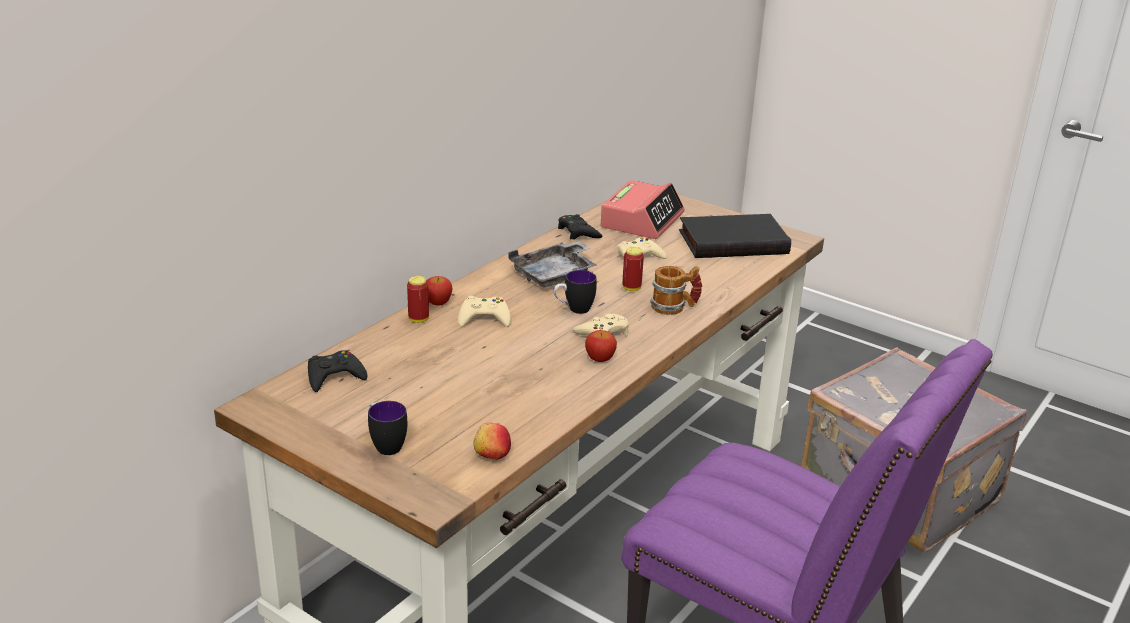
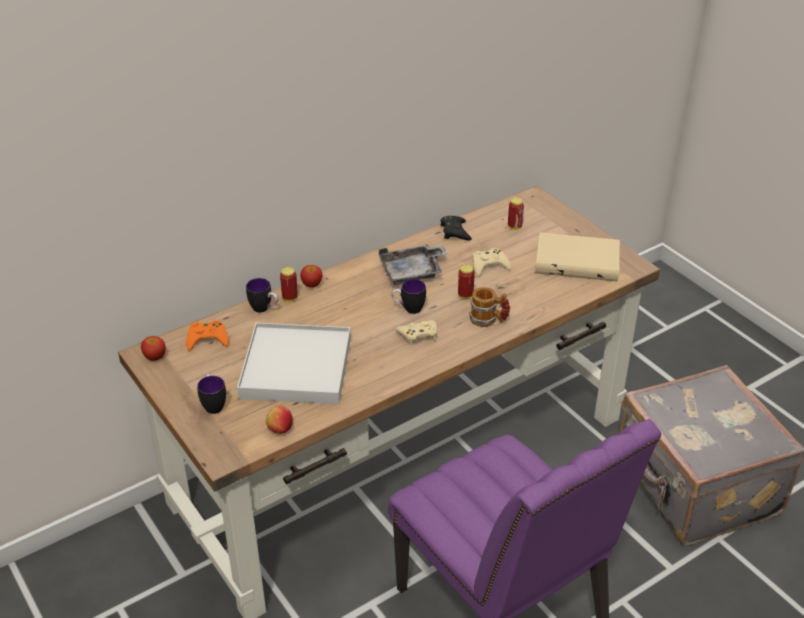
camera: 20 degrees right, 10 degrees up
(334, 376) = (207, 339): black game controller -> orange game controller
(392, 335) = (264, 309): none -> mug
(472, 388) = (296, 368): none -> white tray
(484, 318) = (338, 305): beige game controller -> none
(600, 359) = (402, 359): apple -> apple (155, 357)
(642, 220) = (514, 227): alarm clock -> can
(733, 241) = (577, 260): black book -> beige book

